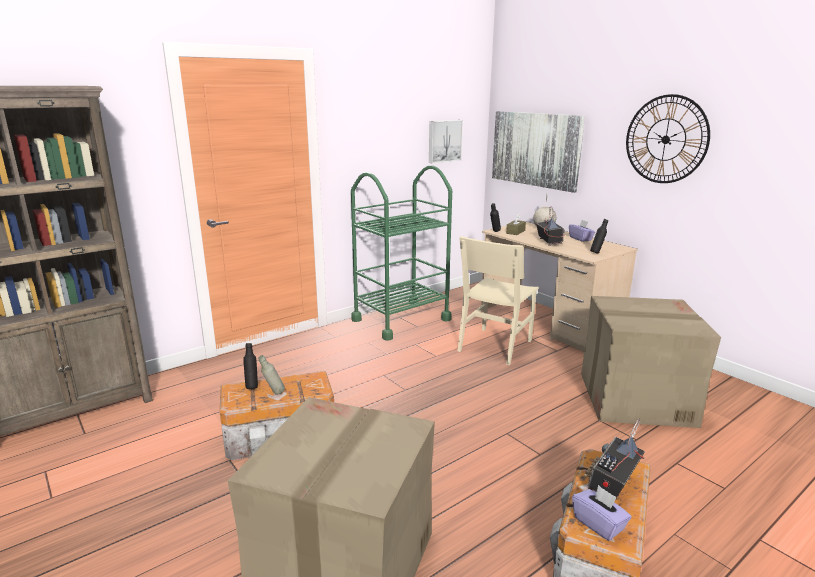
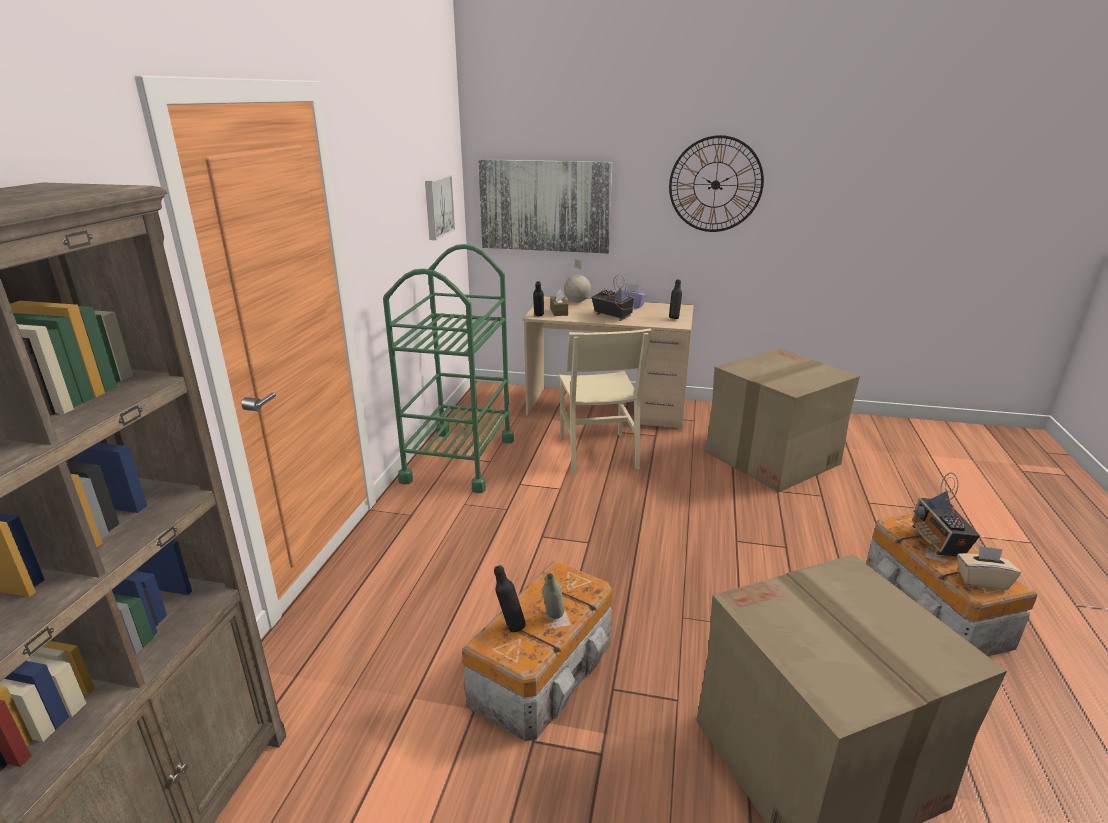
camera: 40 degrees left, 5 degrees up
(599, 524) = (982, 580): purple tissue box -> beige tissue box

